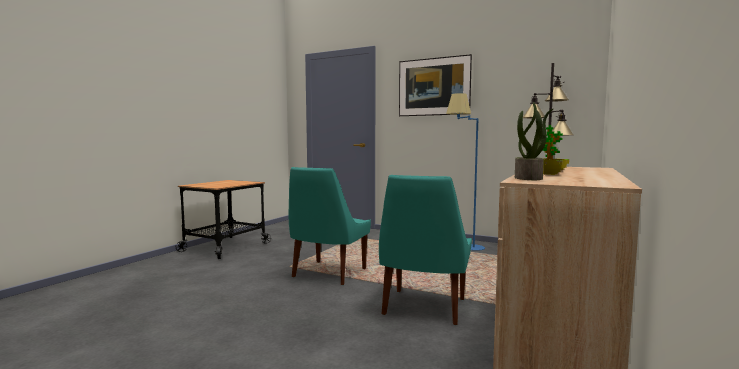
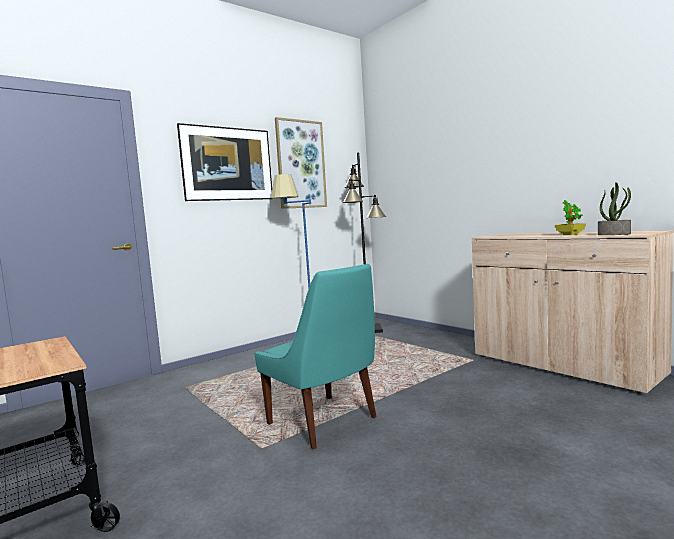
camera: 65 degrees left, 0 degrees up
(423, 308) = (465, 388): turquoise chair -> none
(506, 80) = (300, 164): none -> picture

